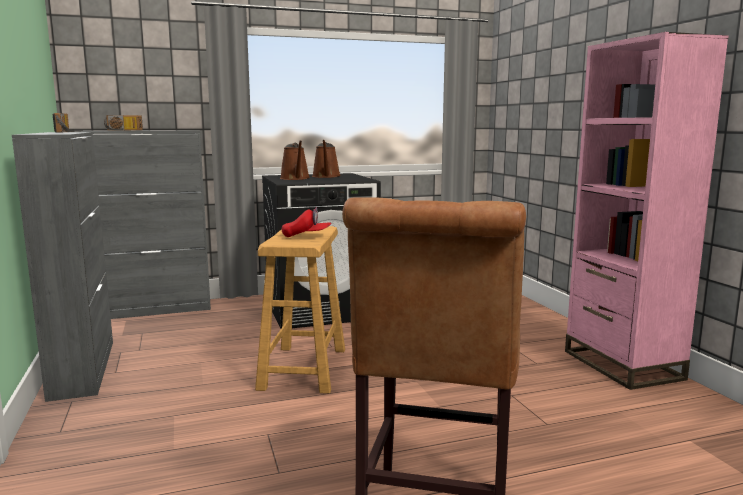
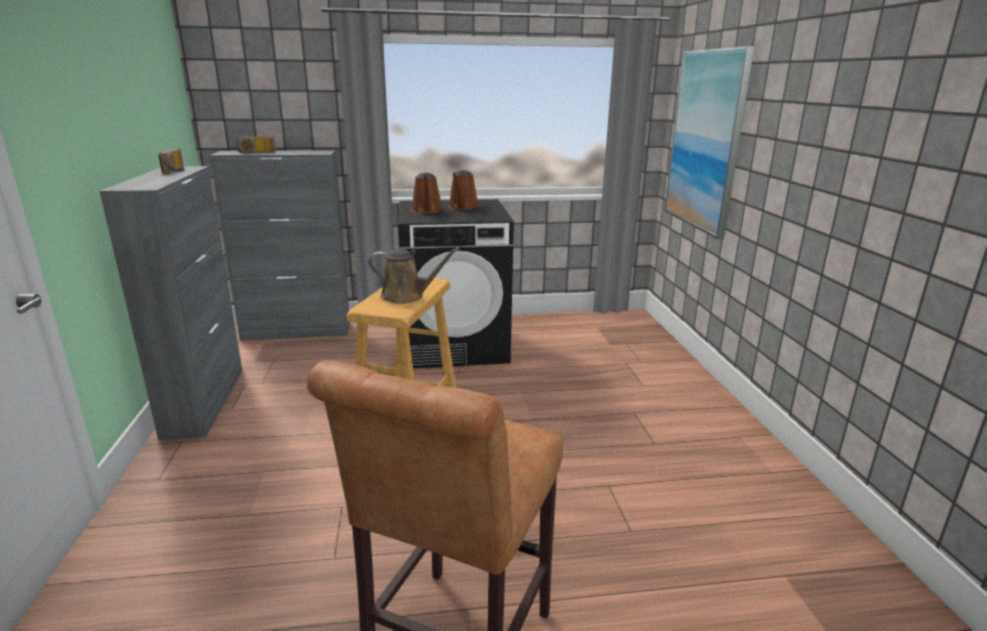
camera: 10 degrees right, 10 degrees up
(306, 236) = (406, 296): red cap -> brown watering can
(532, 114) = (705, 141): none -> picture
(622, 365) = (751, 456): pink bookcase -> none

